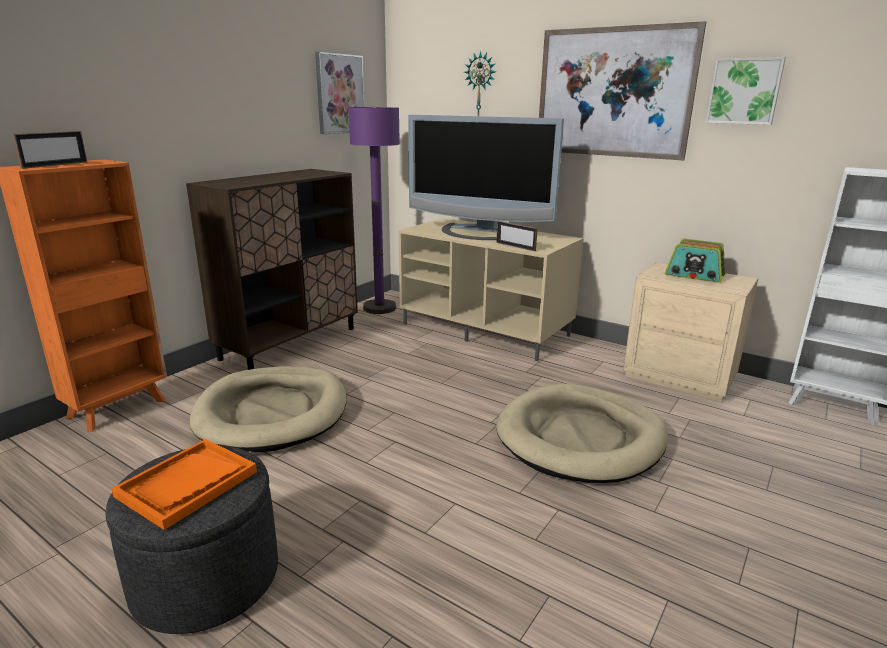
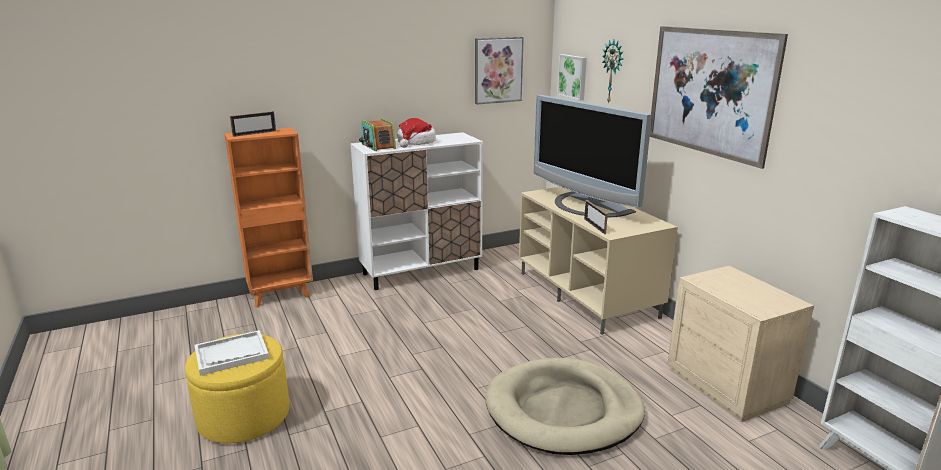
camera: 30 degrees right, 0 degrees up
(187, 484) = (231, 354): orange tray -> white tray
(206, 578) = (244, 416): grey ottoman -> yellow ottoman
(272, 412) = (363, 323): beige dog bed -> none
(275, 178) = (416, 142): none -> hat
(290, 343) = (421, 271): brown cabinet -> white cabinet
(379, 308) = (516, 254): purple floor lamp -> none
(694, 275) = (743, 288): radio -> radio (378, 146)
(744, 91) = (818, 108): picture -> picture (573, 76)

